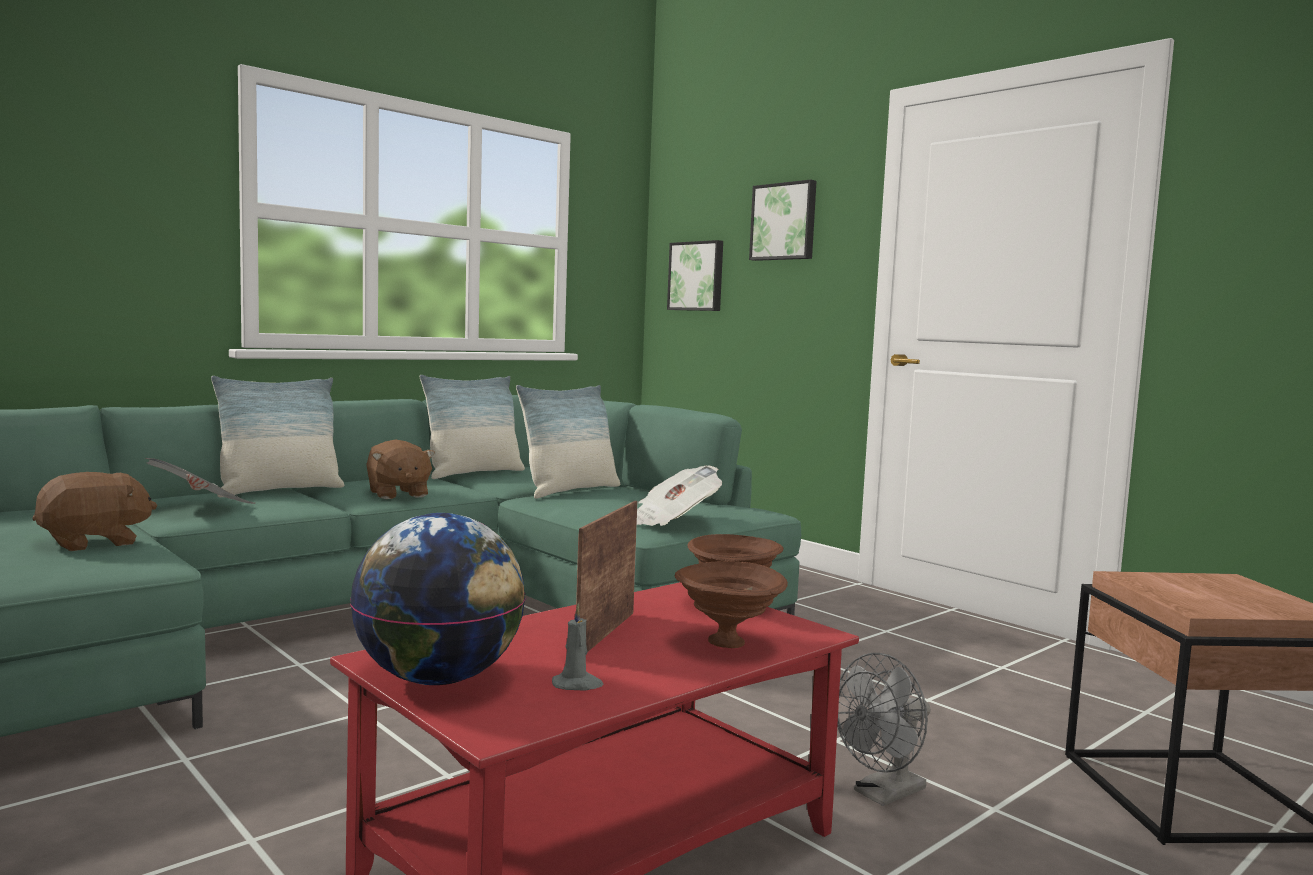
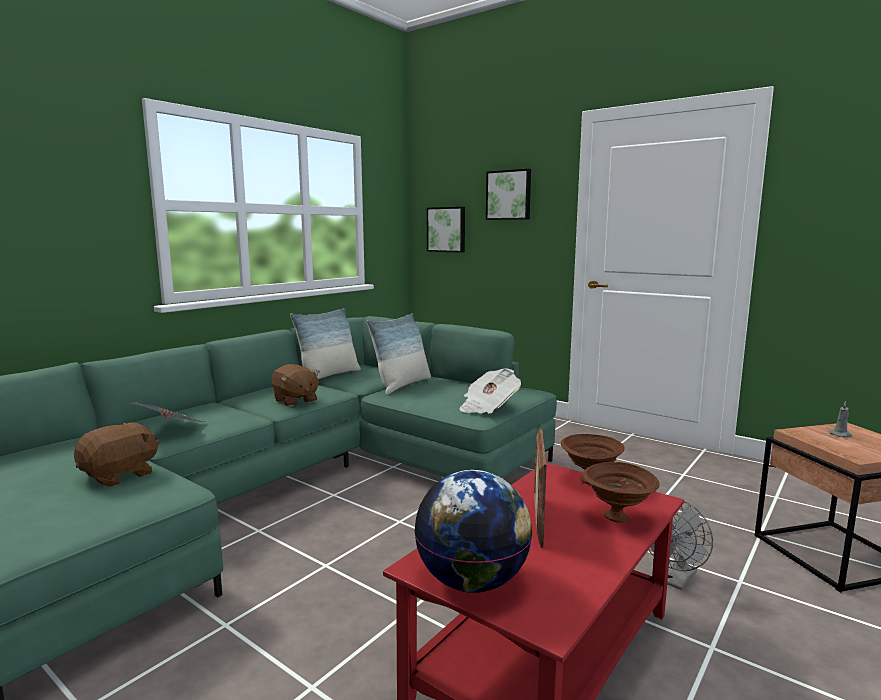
camera: 10 degrees left, 5 degrees up
(279, 490) = (212, 406): pillow -> none
(577, 685) = (562, 572): grey candle -> grey candle (841, 435)

